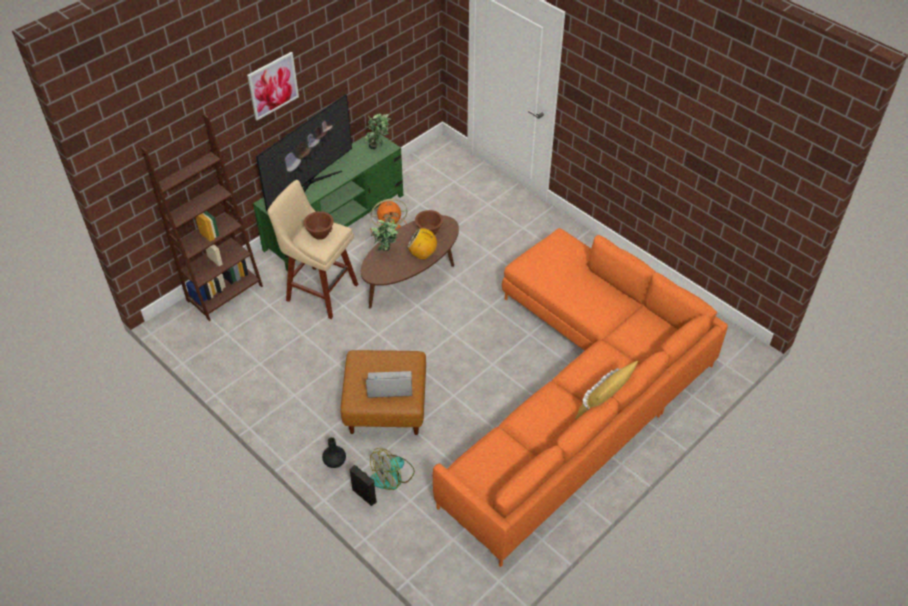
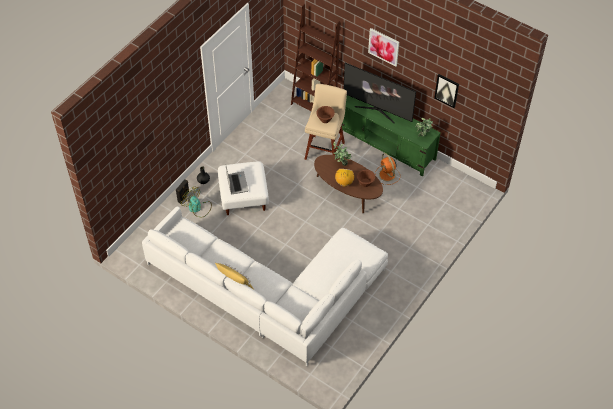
camera: 80 degrees right, 5 degrees up
(365, 57) = (447, 90): none -> picture
(385, 407) = (243, 197): brown ottoman -> white ottoman
(578, 393) = (270, 291): orange sofa -> white sofa

